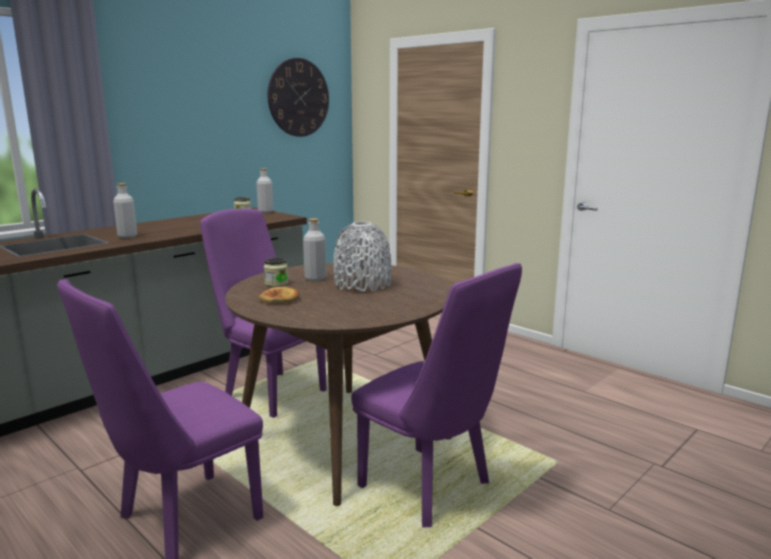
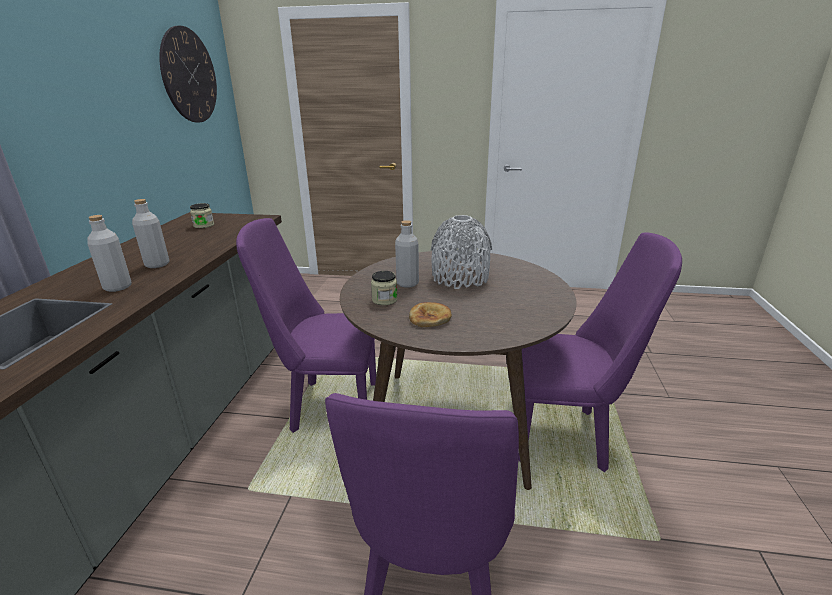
camera: 35 degrees left, 10 degrees up
(265, 212) = (218, 216): grey bottle -> grey bottle (157, 264)

